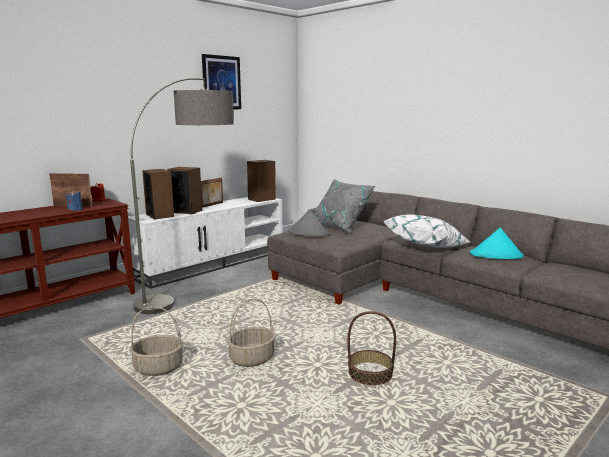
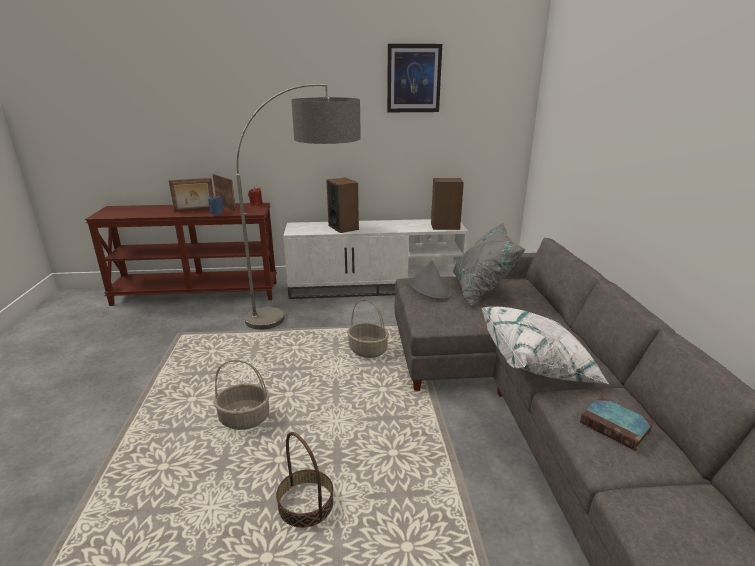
camera: 40 degrees right, 10 degrees up
(158, 368) = (176, 389): basket -> basket (367, 350)
(160, 215) = (313, 228): speaker -> none
(212, 205) = (381, 224): picture frame -> picture frame (195, 210)
(496, 255) = (617, 427): turquoise hat -> book

